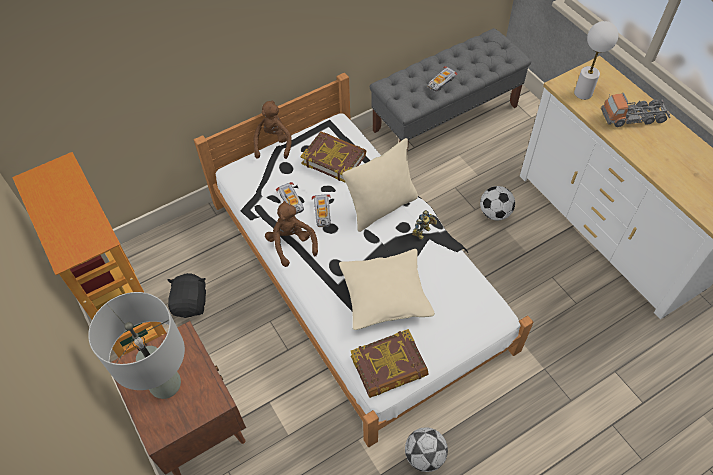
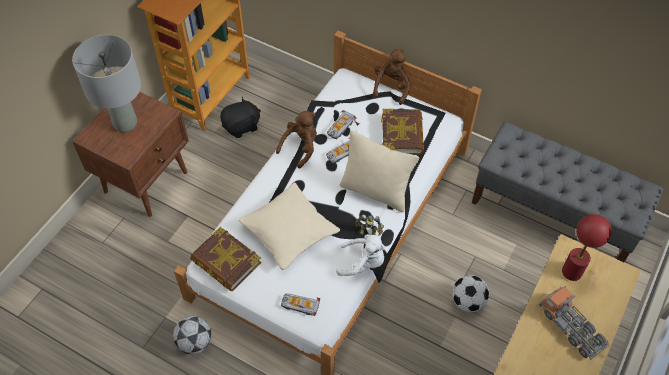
camera: 60 degrees right, 0 degrees up
(272, 143) = (391, 87): brown plush toy -> brown plush toy turned 45 degrees counterclockwise
(441, 82) = (547, 171): toy car -> toy car (300, 305)
(453, 251) = (363, 263): none -> white plush toy
(583, 93) = (571, 271): white table lamp -> red table lamp

